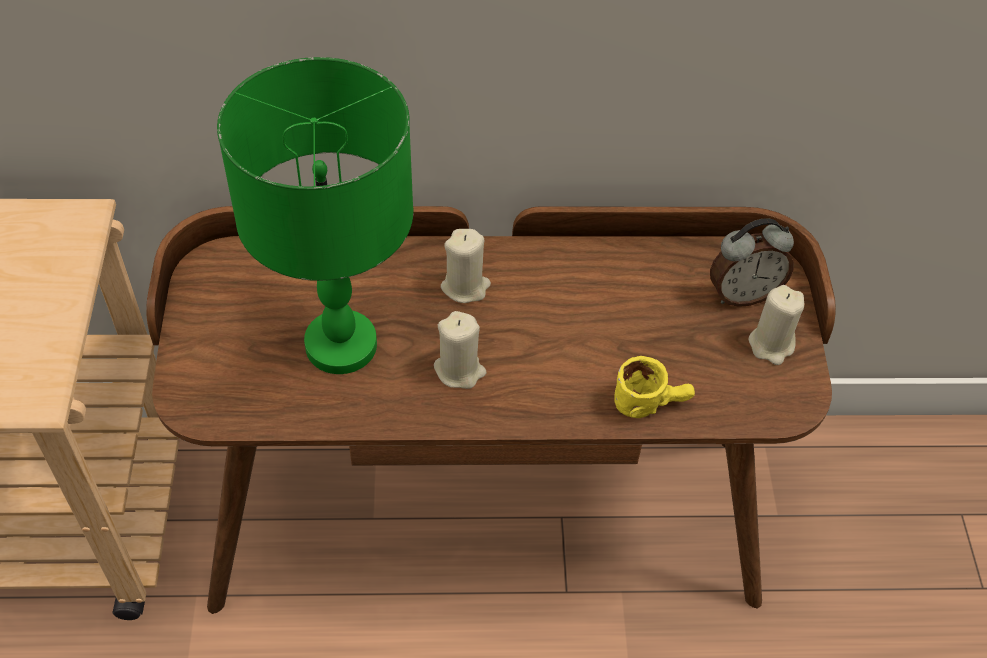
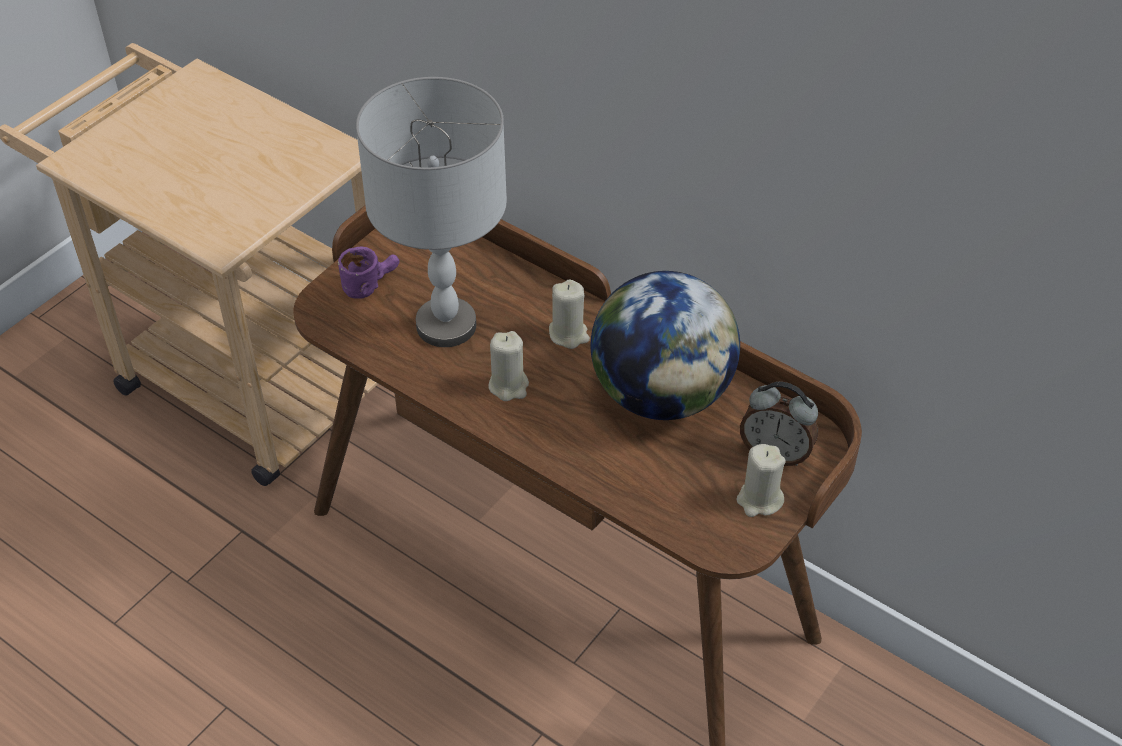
camera: 40 degrees right, 5 degrees down
(220, 345) = (370, 283): none -> purple mug
(342, 344) = (447, 325): green table lamp -> grey table lamp
(601, 297) = (661, 394): none -> globe
(650, 402) = (622, 483): yellow mug -> none

